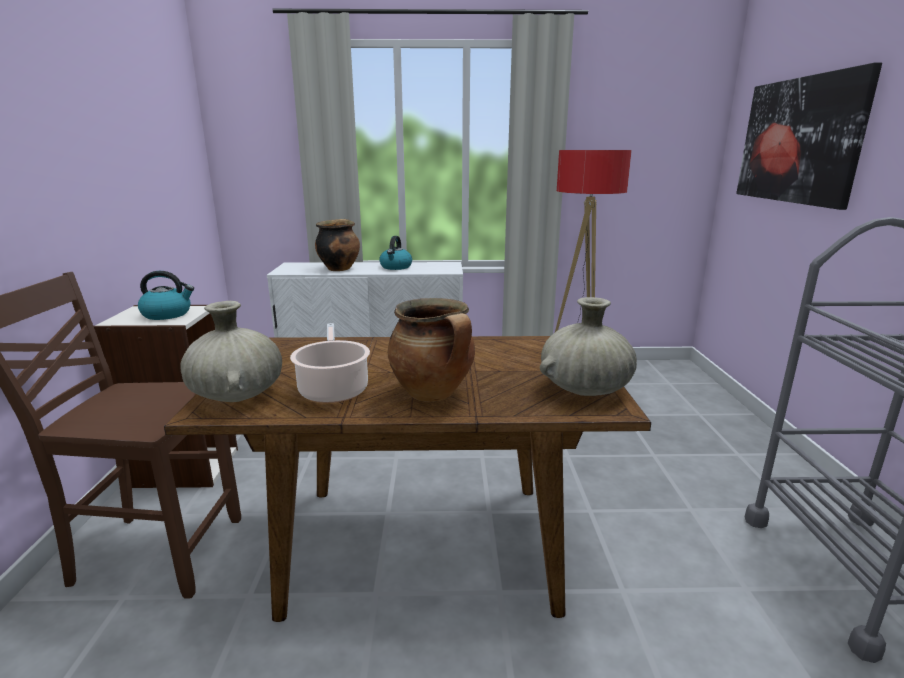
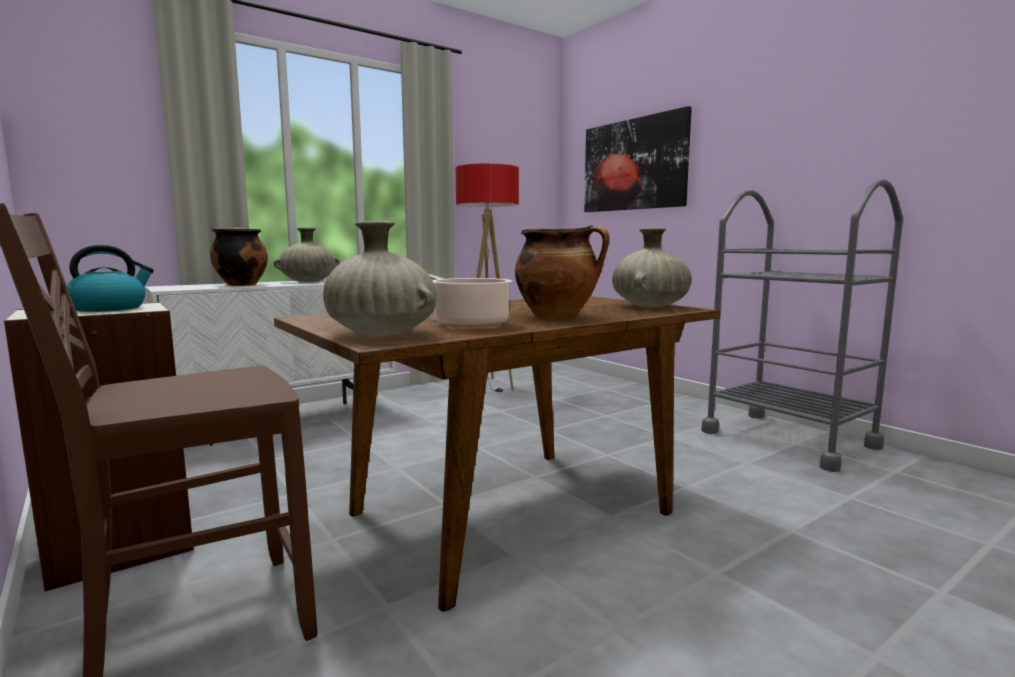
camera: 35 degrees left, 10 degrees down
(396, 267) = (308, 282): kettle -> beige vase

